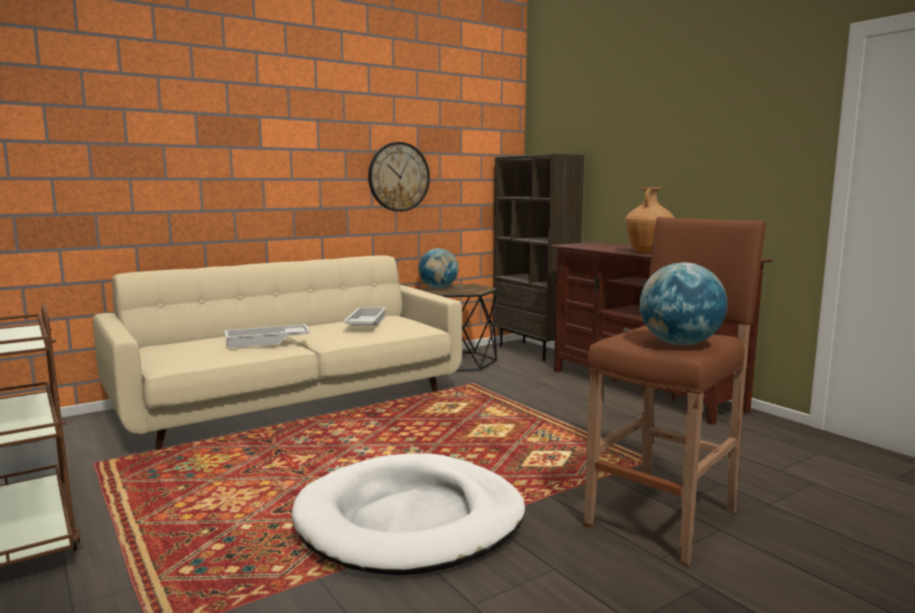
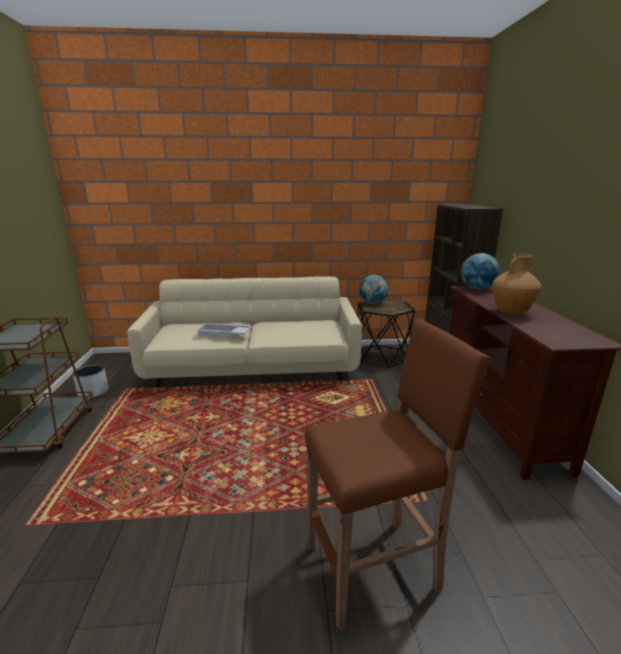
camera: 30 degrees right, 10 degrees up
(365, 323) = (297, 327): white tray -> none
(398, 177) = (352, 220): wall clock -> none
(411, 520) = (213, 493): white dog bed -> none
(679, 344) = (365, 454): globe -> globe (477, 288)

